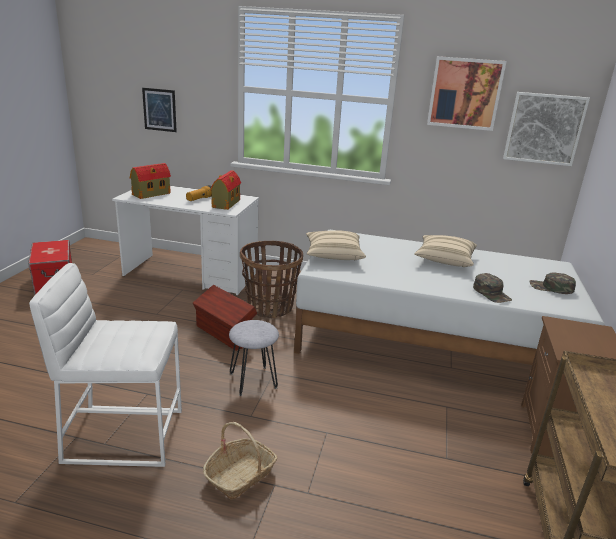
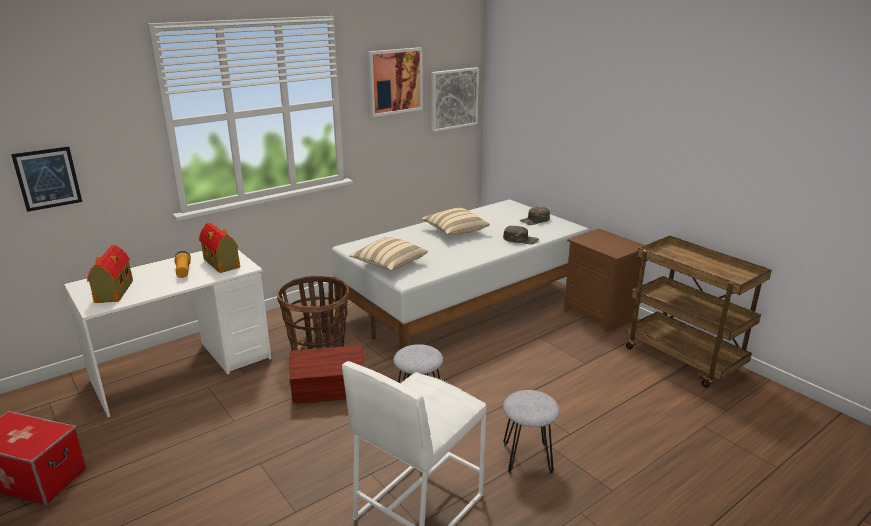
camera: 50 degrees left, 0 degrees up
(240, 475) = (527, 458): basket -> grey stool

